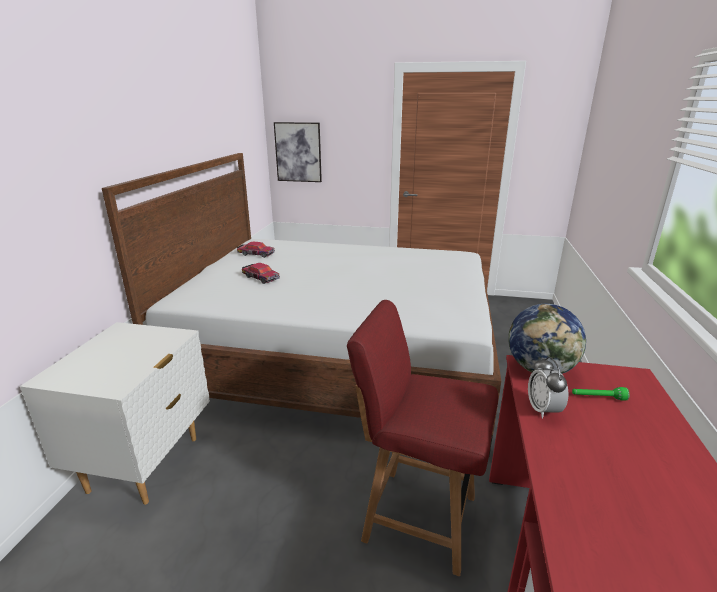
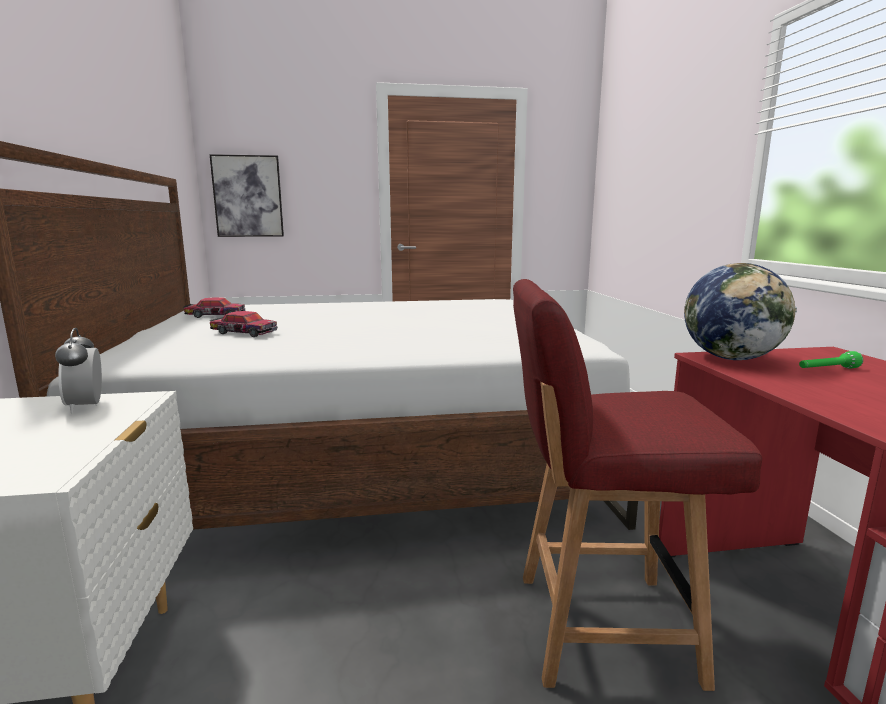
camera: 20 degrees left, 10 degrees down
(543, 410) = (791, 386): alarm clock -> alarm clock (86, 406)

